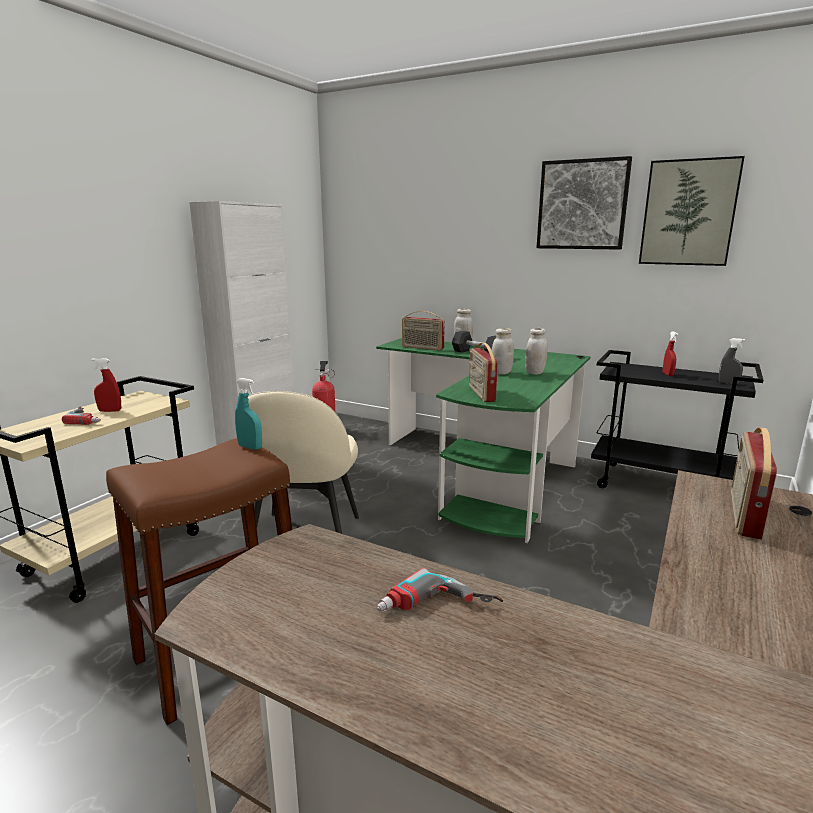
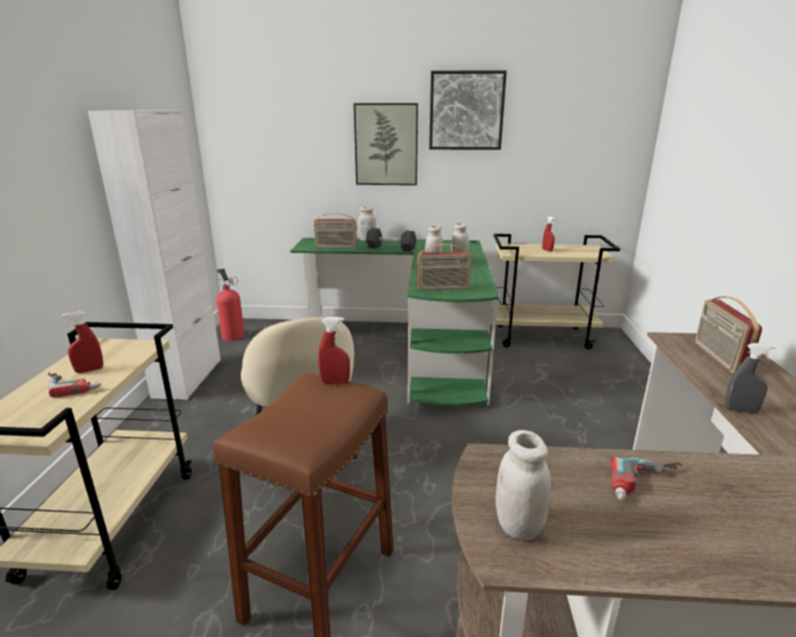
camera: 25 degrees left, 5 degrees up
(250, 447) = (335, 382): turquoise spray bottle -> red spray bottle
(251, 600) = (518, 526): none -> white jar
(480, 394) = (443, 288): radio -> radio turned 60 degrees counterclockwise
(660, 485) = (542, 337): black cart -> beige cart
(688, 213) = (550, 119): picture -> picture (386, 145)
(728, 383) = (592, 253): grey spray bottle -> grey spray bottle (740, 410)

